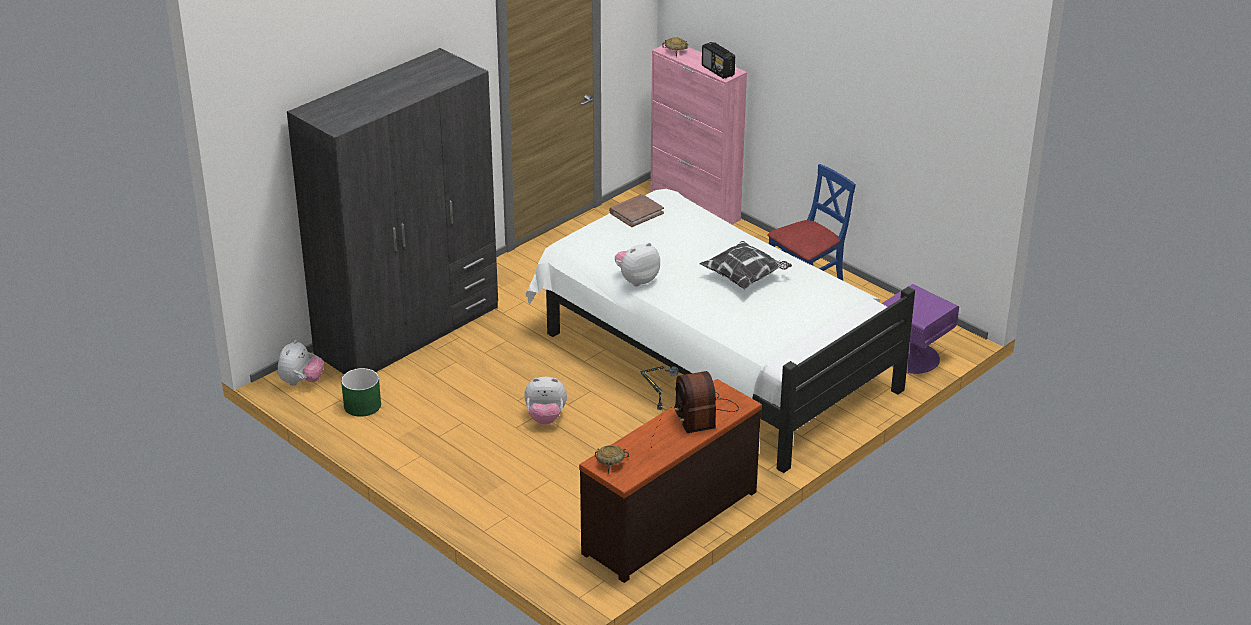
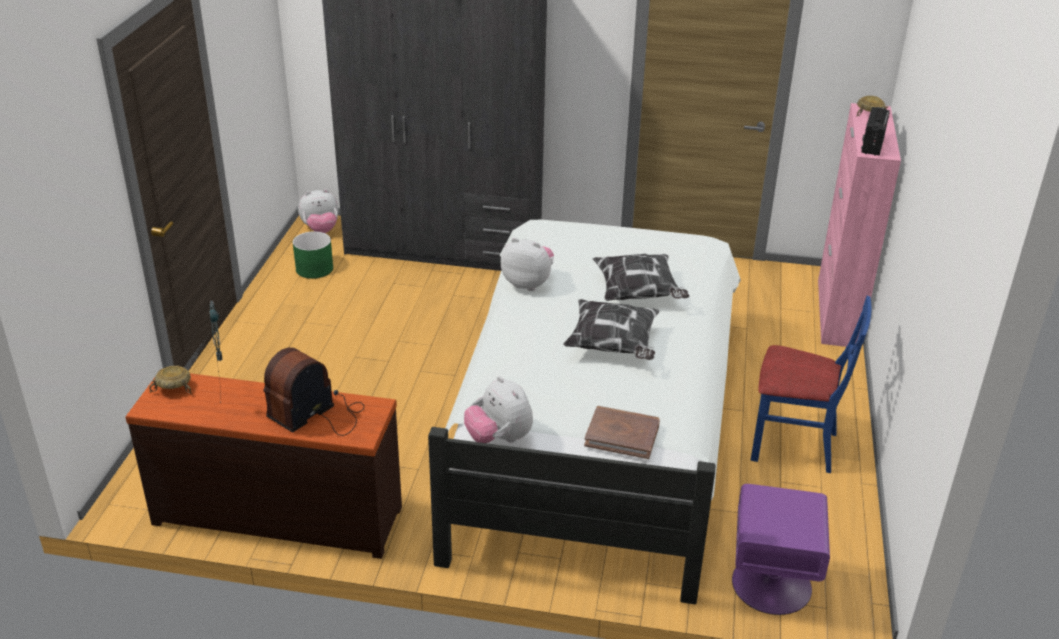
camera: 55 degrees right, 0 degrees up
(545, 418) = (385, 367): plush toy -> plush toy (499, 438)
(636, 213) = (649, 240): brown book -> brown book (622, 435)
(697, 245) = (638, 294): none -> pillow

